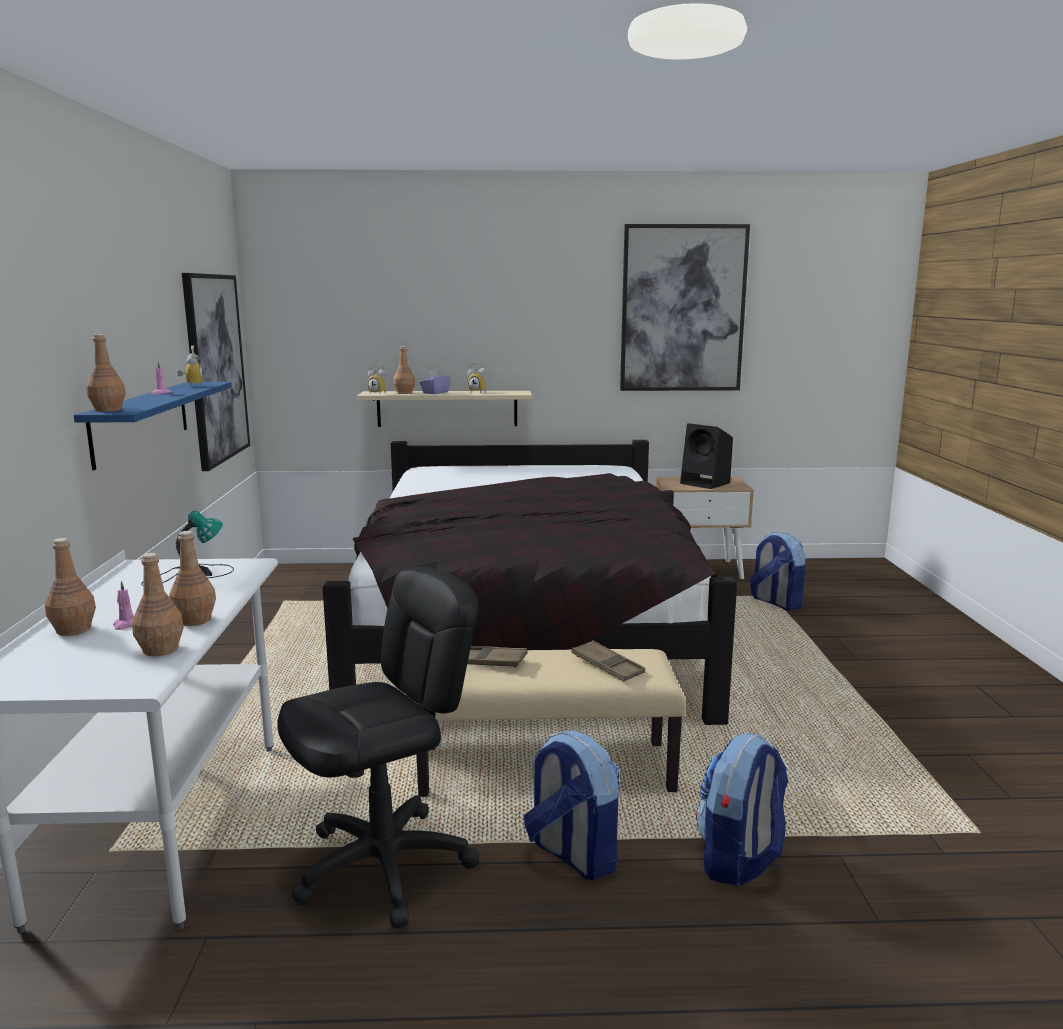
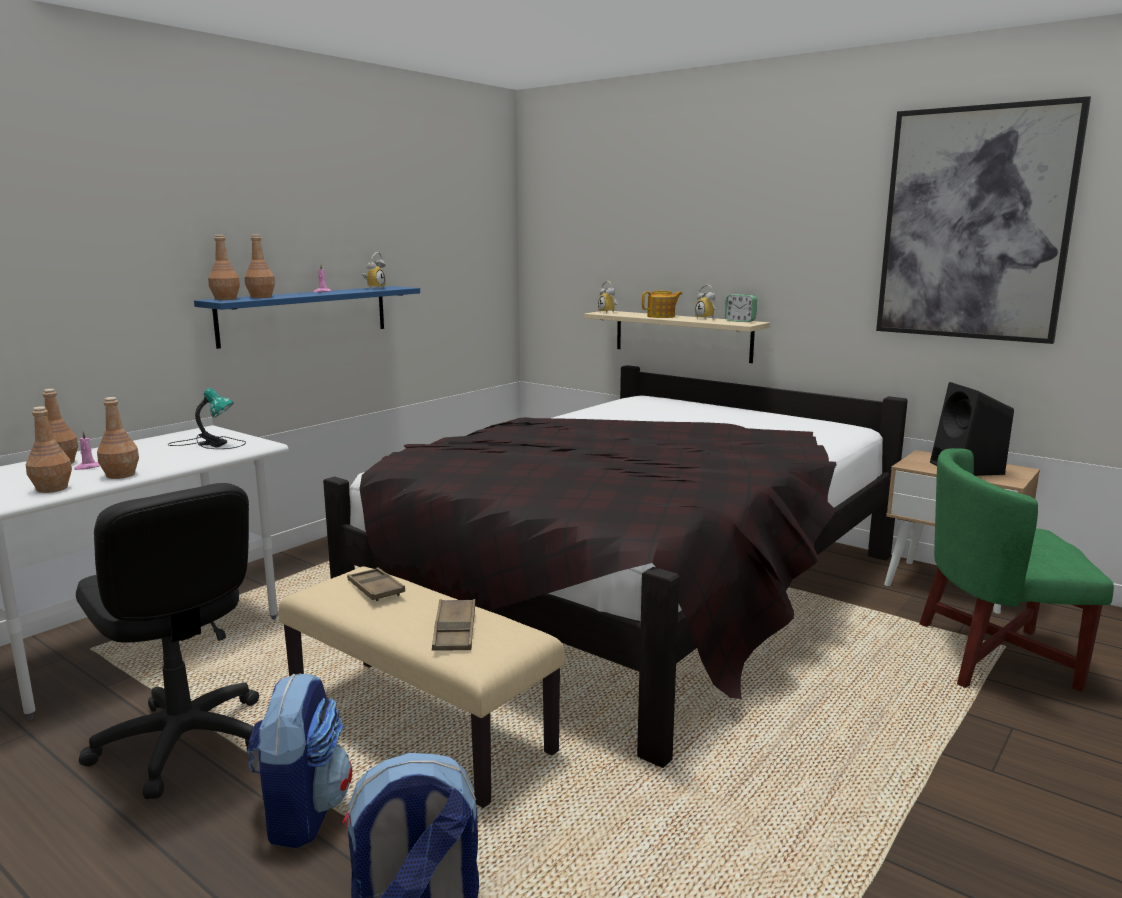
camera: 40 degrees right, 0 degrees up
(216, 368) = (451, 277): picture -> none
(385, 866) = (183, 743): black office chair -> black office chair turned 45 degrees clockwise
(404, 393) = (632, 314): brown bottle -> brown bottle (261, 297)
(435, 392) = (662, 316): purple tissue box -> teapot
(508, 391) = (740, 321): none -> alarm clock
(775, 602) = (993, 656): backpack -> green armchair

